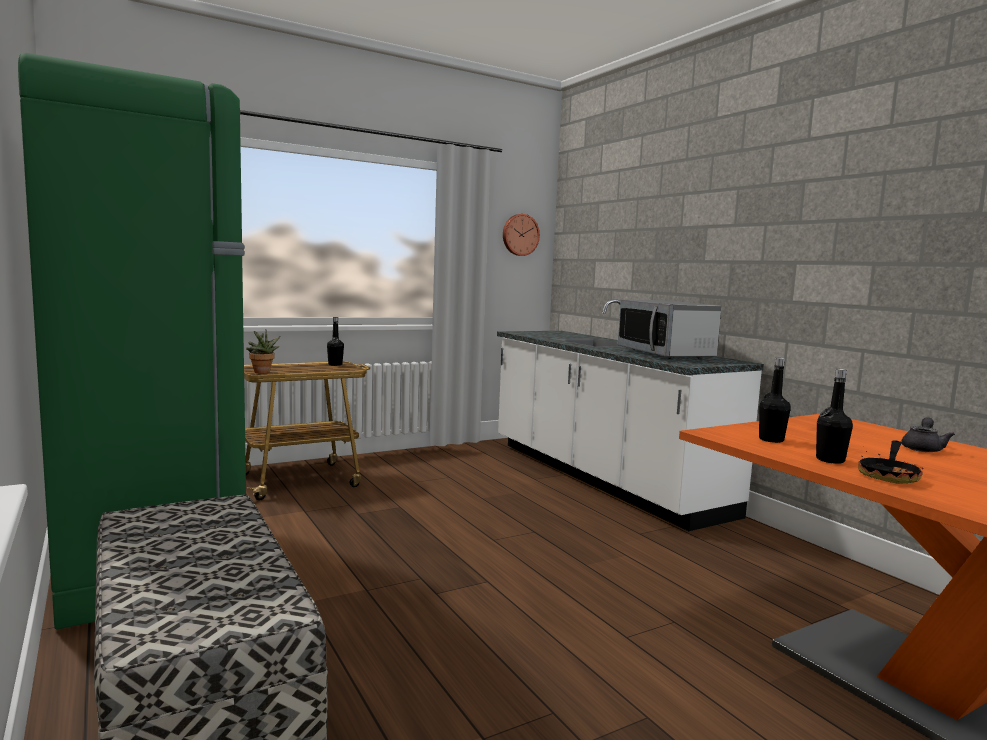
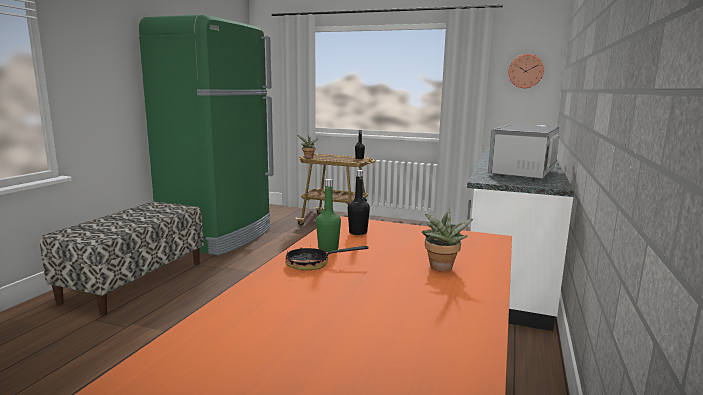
camera: 50 degrees right, 5 degrees up
(830, 460) = (328, 249): black bottle -> green bottle
(923, 448) = (441, 269): grey teapot -> potted plant

